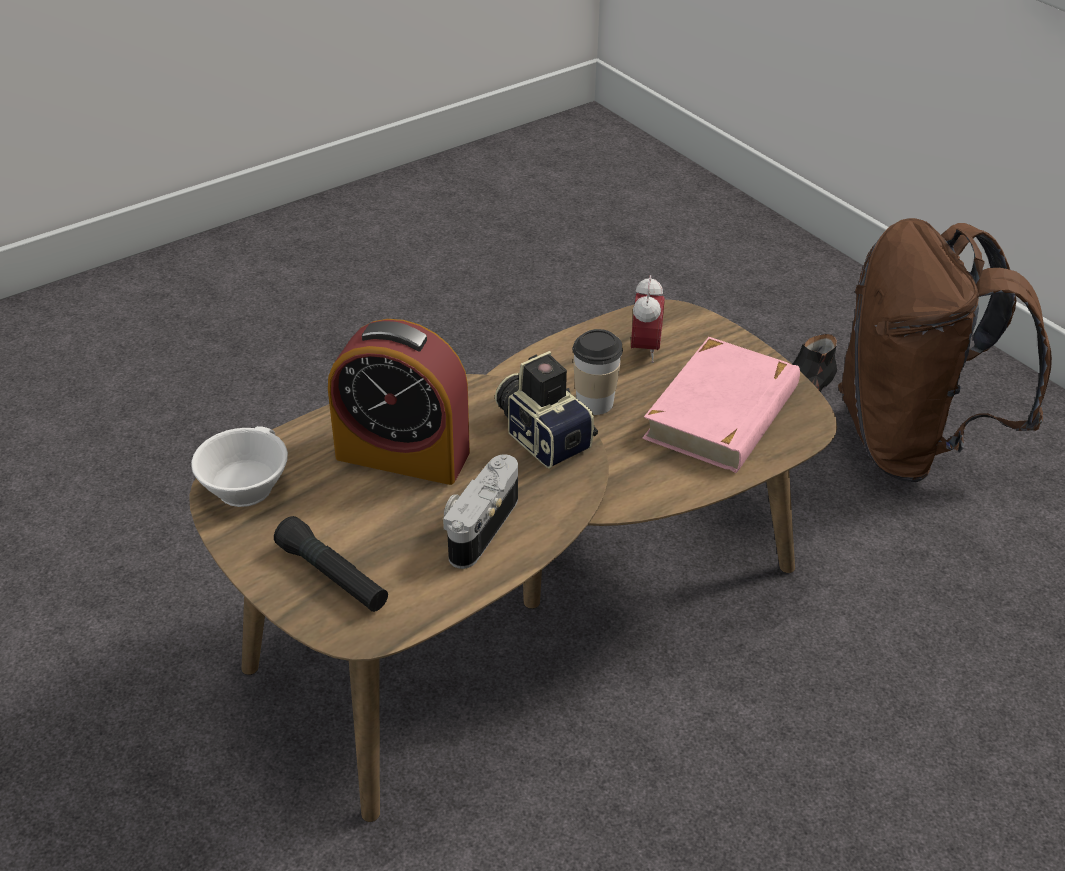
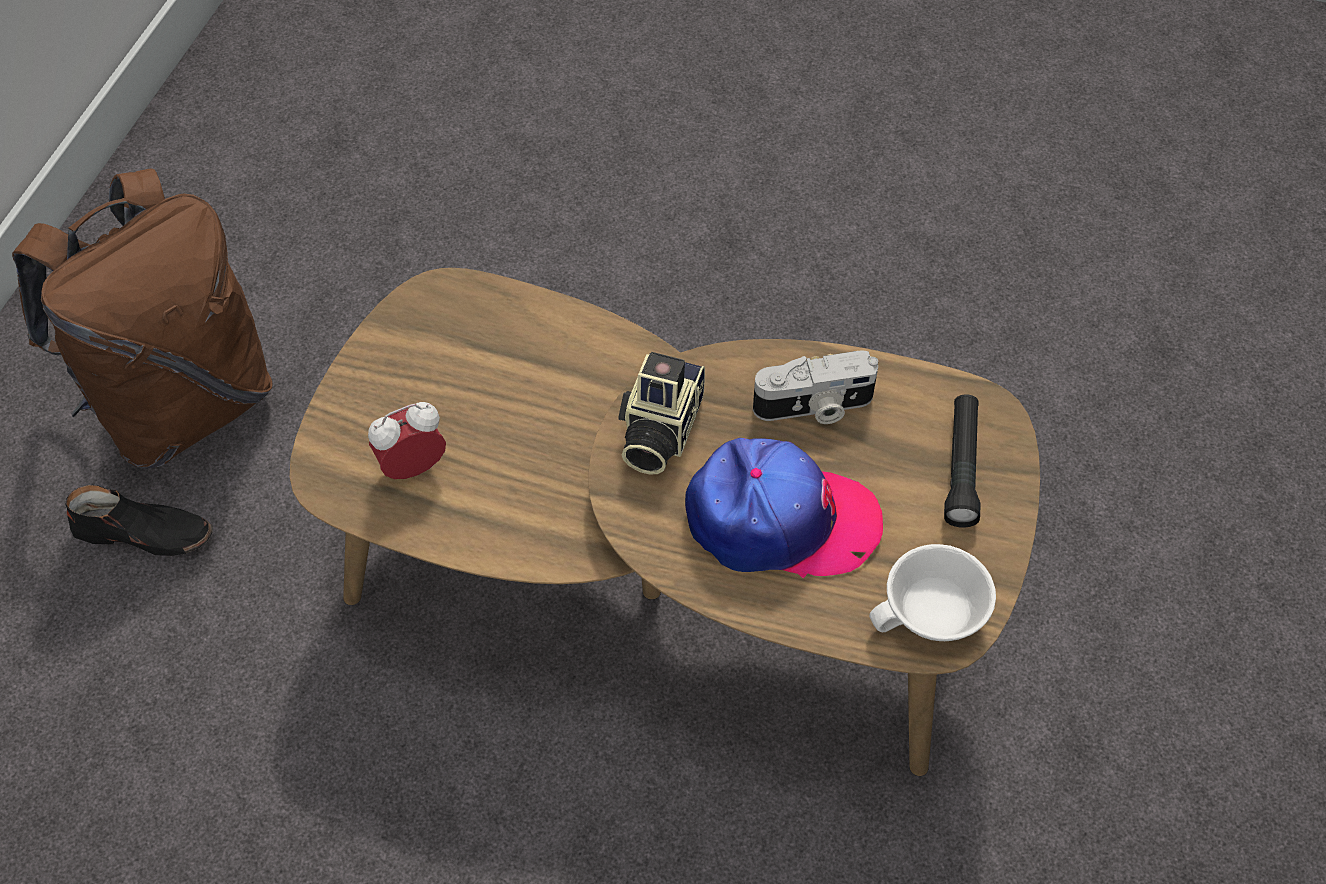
camera: 125 degrees left, 15 degrees up
(402, 455) = (780, 520): alarm clock -> cap
(594, 403) = (537, 461): cup -> none
(723, 413) = (473, 356): pink book -> none

